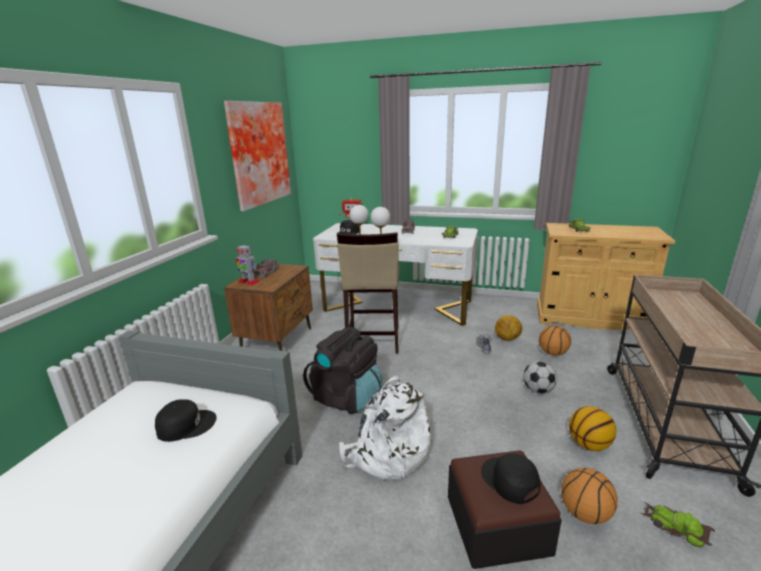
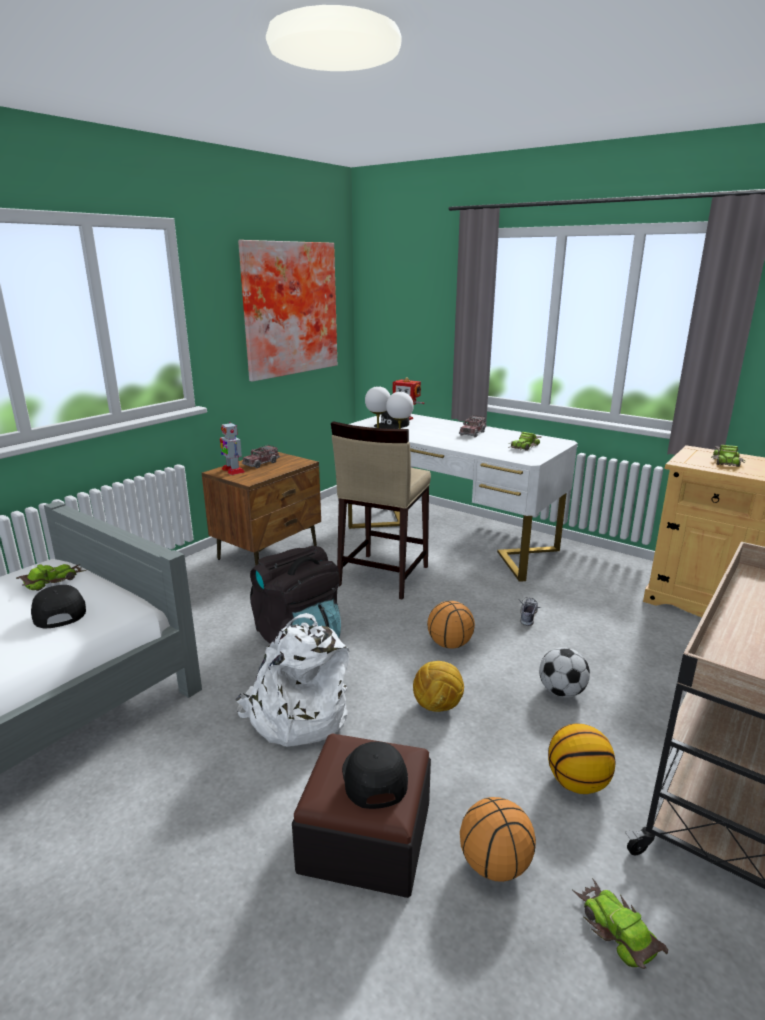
camera: 20 degrees right, 0 degrees up
(155, 399) = (53, 580): none -> toy car
(186, 425) = (58, 612): black cap -> black cap turned 120 degrees counterclockwise
(507, 339) = (573, 613): football -> football (438, 706)
(552, 353) = (628, 647): basketball -> basketball (450, 644)

